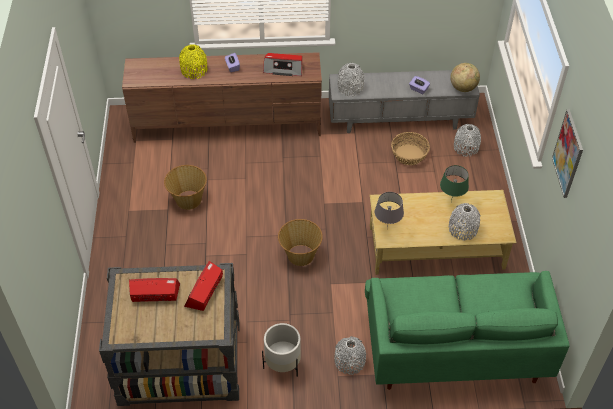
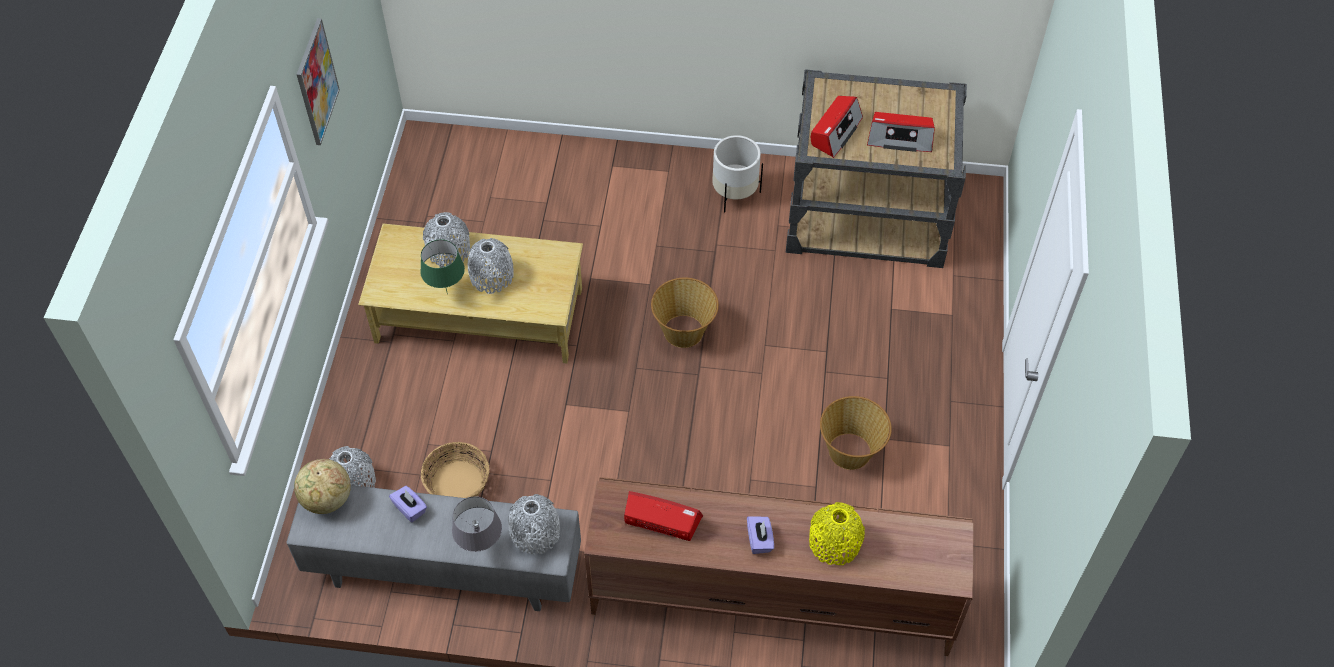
camera: 170 degrees left, 5 degrees up
(349, 361) = (649, 185): grey vase -> grey vase (491, 276)
(387, 229) = (557, 266): grey table lamp -> grey table lamp (481, 549)
(456, 347) = (508, 182): green sofa -> none

